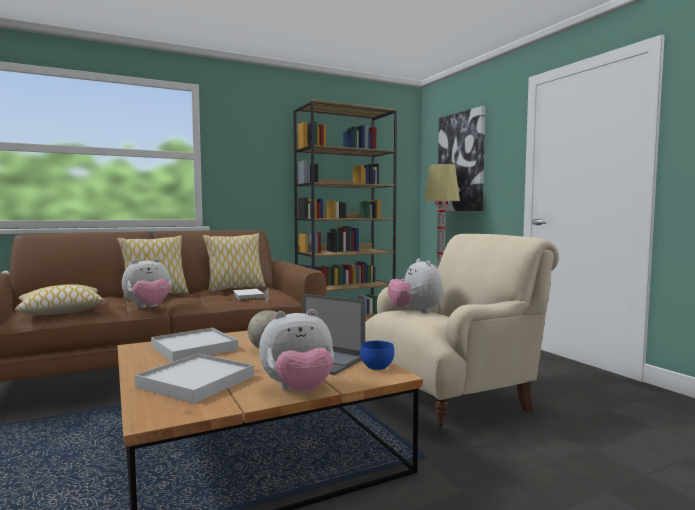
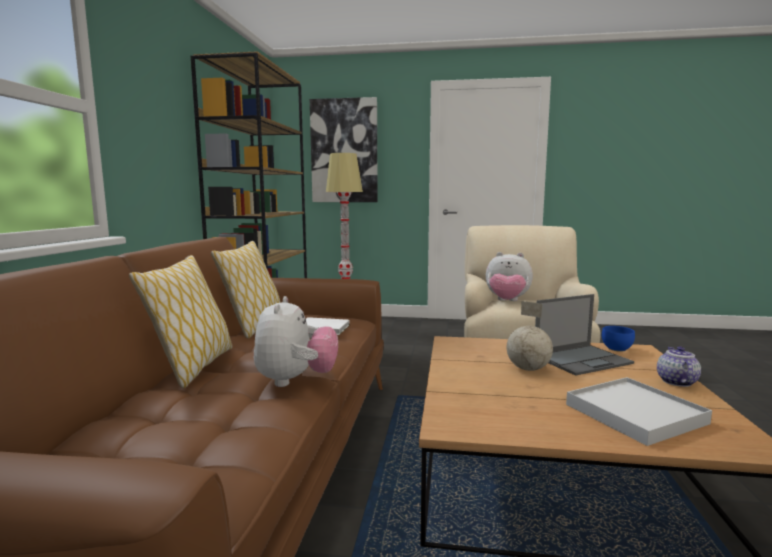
camera: 55 degrees left, 5 degrees up
(61, 311) = (195, 445): pillow -> none
(194, 348) = (491, 397): white tray -> none
(299, 390) = (675, 381): plush toy -> teapot

